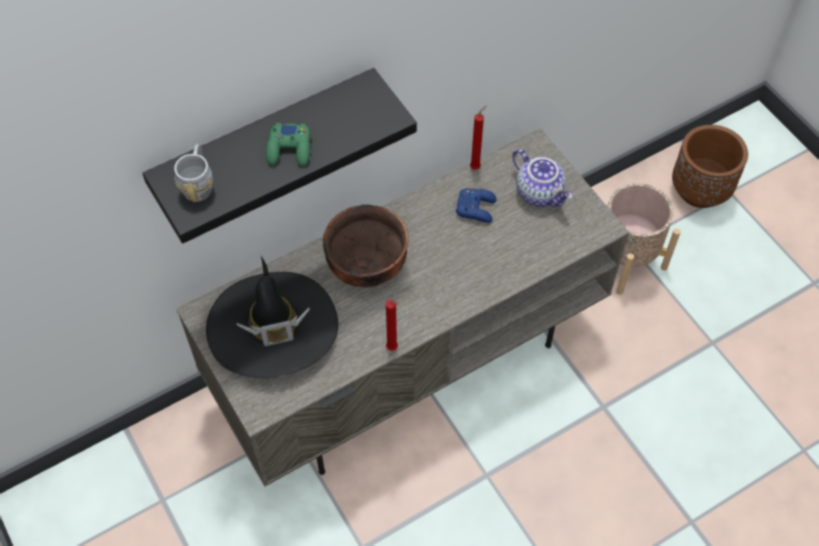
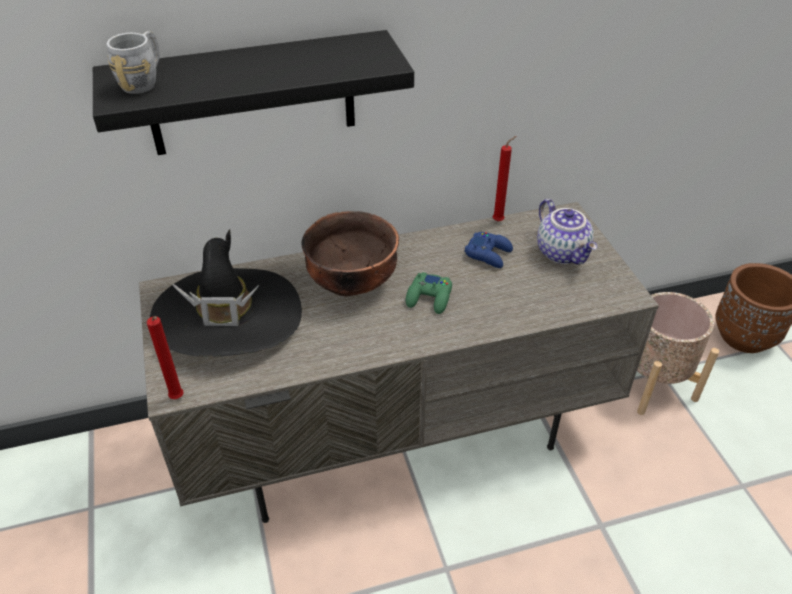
camera: 15 degrees right, 15 degrees down
(290, 149) = (260, 71): green game controller -> green game controller (429, 298)
(393, 349) = (349, 363): red candle -> red candle (178, 399)

